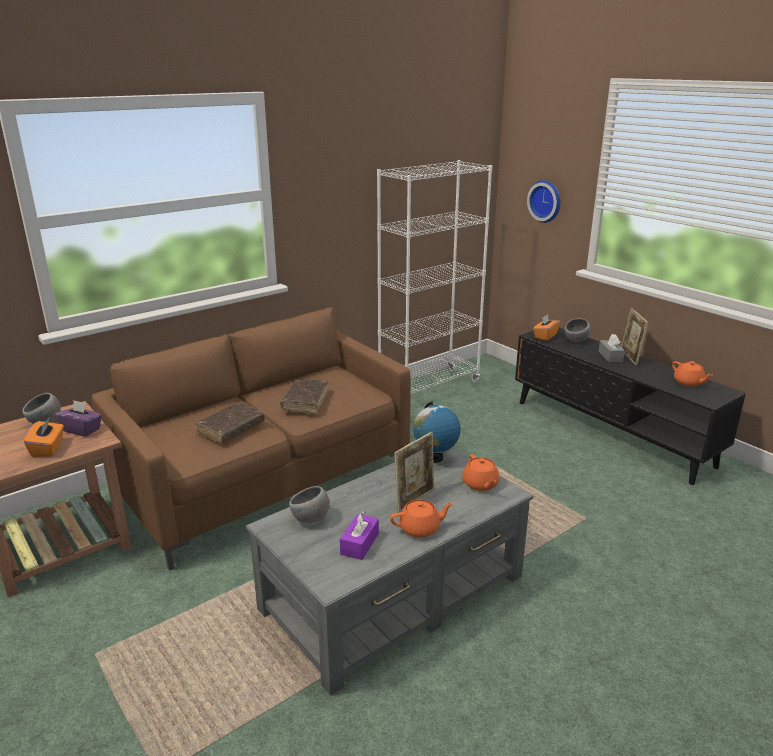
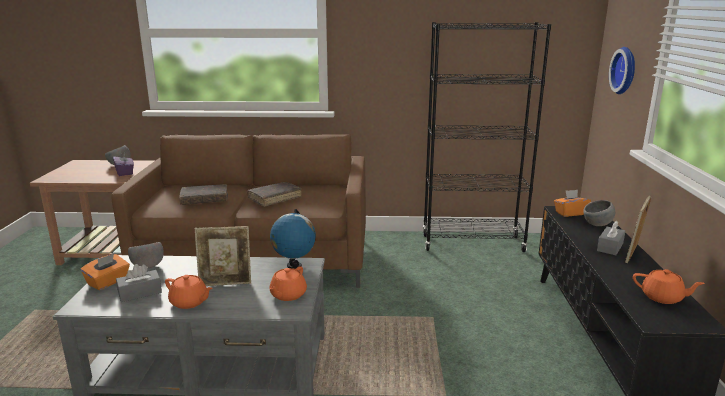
camera: 40 degrees right, 5 degrees down
(48, 449) = (93, 176): orange tissue box -> orange tissue box (108, 282)
(359, 544) = (140, 293): purple tissue box -> grey tissue box
(429, 389) = (472, 243): white bookcase -> black bookcase
(688, 382) = (662, 297): orange teapot -> orange teapot turned 75 degrees counterclockwise

